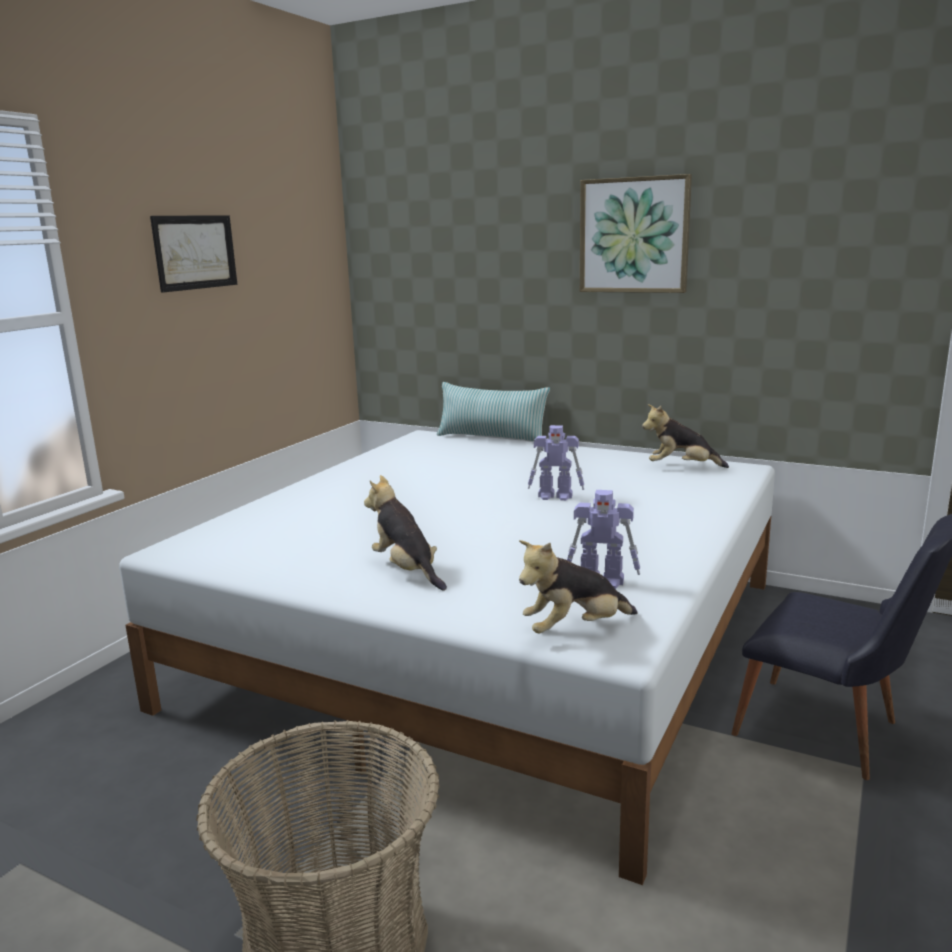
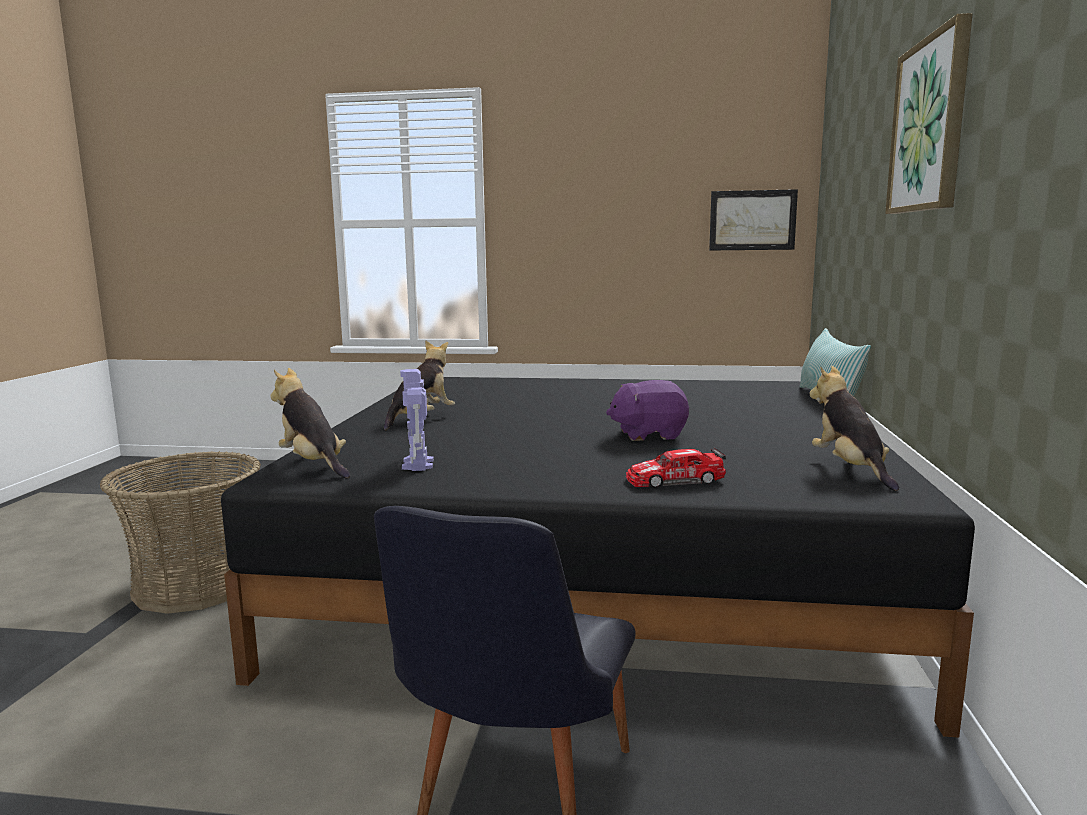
camera: 70 degrees right, 5 degrees down
(195, 252) = (602, 180): picture -> picture (752, 220)
(492, 641) = (596, 568): white bed -> black bed
(556, 496) = (648, 435): toy robot -> purple plush toy
(688, 507) = (675, 480): none -> toy car

